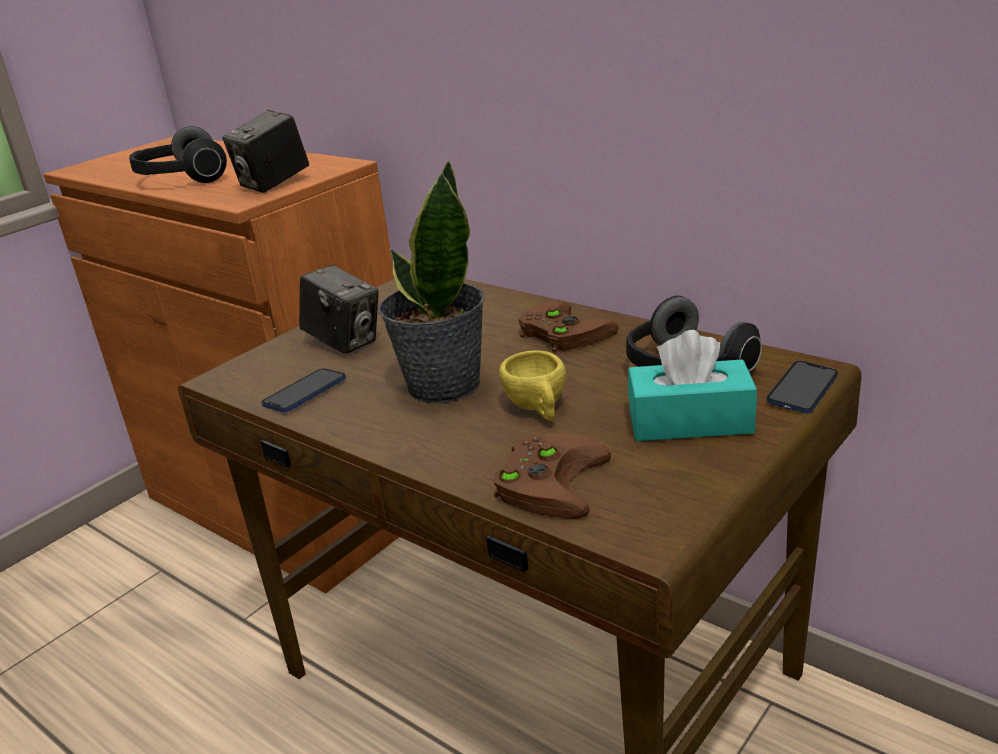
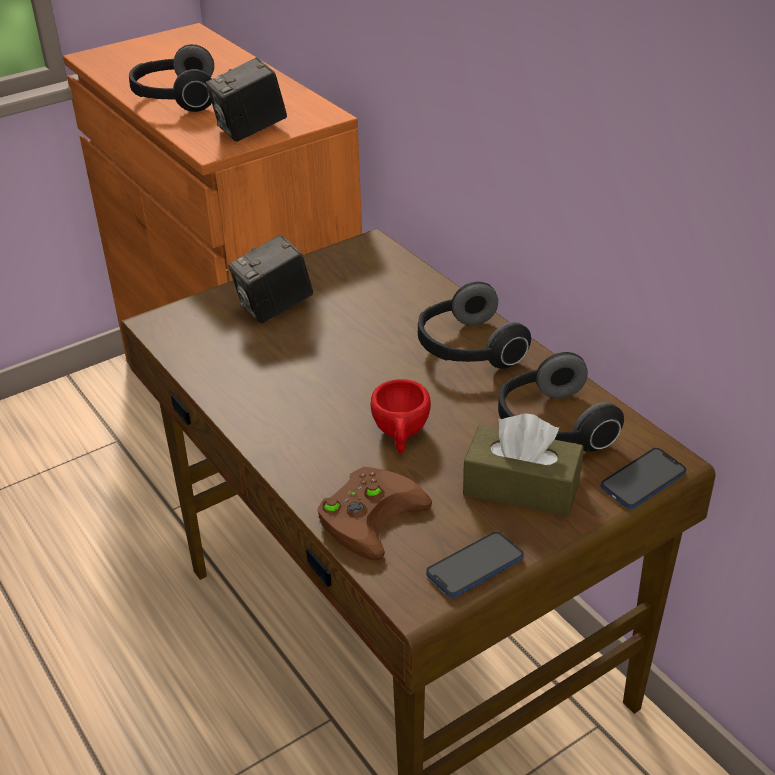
camera: 15 degrees right, 10 degrees up
(305, 392) = (217, 359): phone -> phone (475, 566)
(344, 342) = (274, 308): camera -> camera turned 90 degrees clockwise
(442, 385) = (334, 384): potted plant -> none
(538, 409) = (401, 435): yellow cup -> red cup
(560, 332) = (467, 349): brown game controller -> headphones
(690, 421) = (521, 487): turquoise tissue box -> brown tissue box

